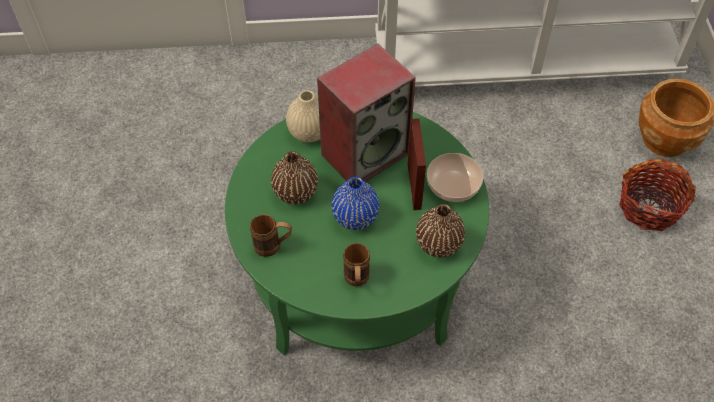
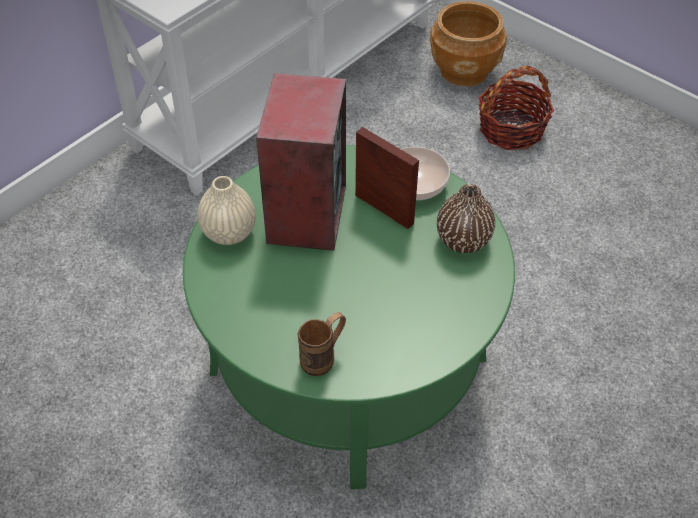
camera: 45 degrees left, 5 degrees down
(295, 192) = (283, 294): brown vase -> none
(355, 217) = (366, 273): blue vase -> none
(356, 281) = (435, 325): brown mug -> none

